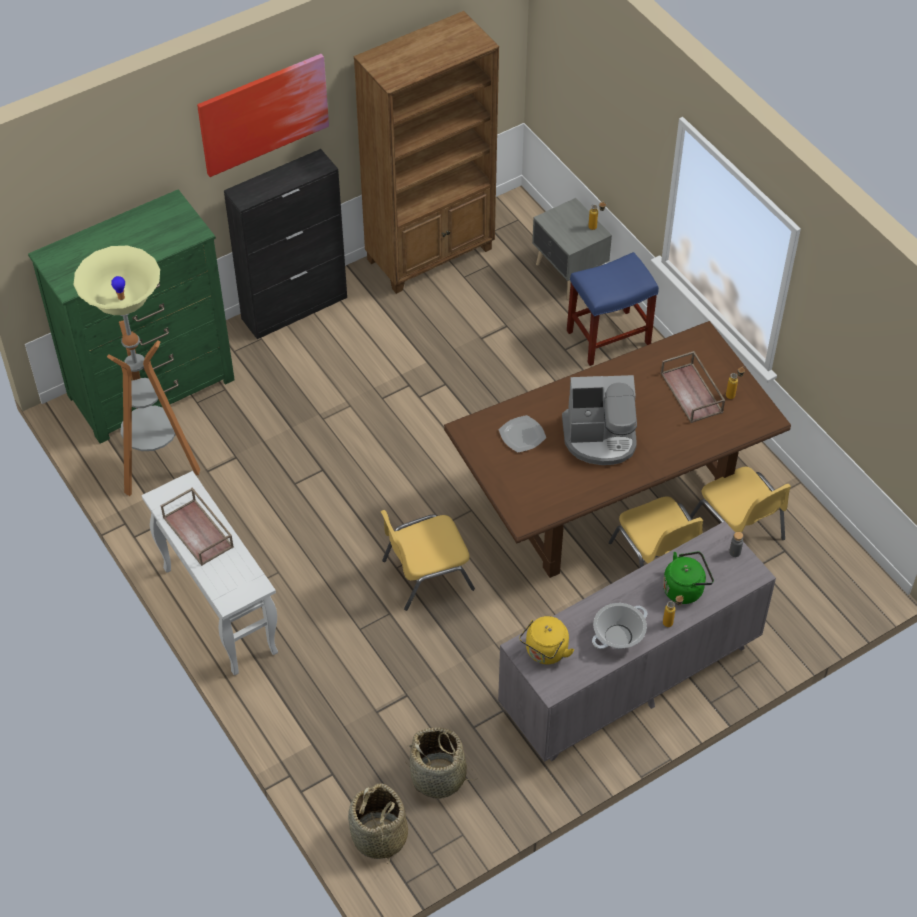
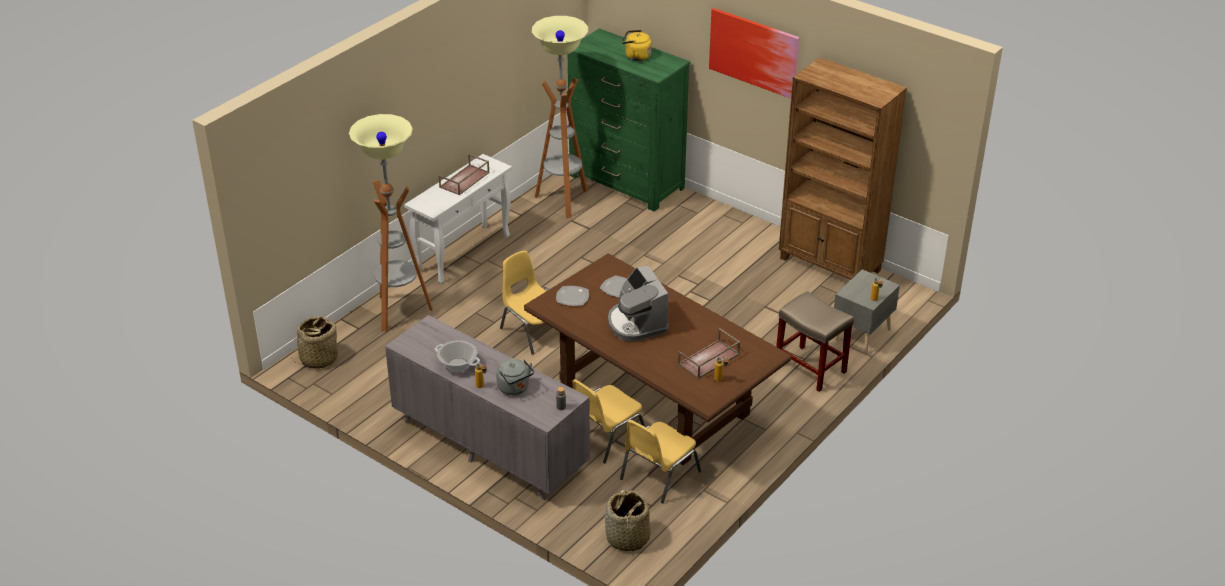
camera: 70 degrees right, 15 degrees down
(295, 308) = (735, 219): black cabinet -> none
(317, 717) = (399, 312): none -> floor lamp
(439, 777) = (372, 373): basket -> basket (627, 538)
(521, 485) = (572, 297): none -> plate
(545, 652) = (430, 335): yellow kettle -> yellow kettle (636, 56)
(609, 337) = (811, 369): blue stool -> beige stool
(685, 588) = (515, 388): green kettle -> grey kettle

